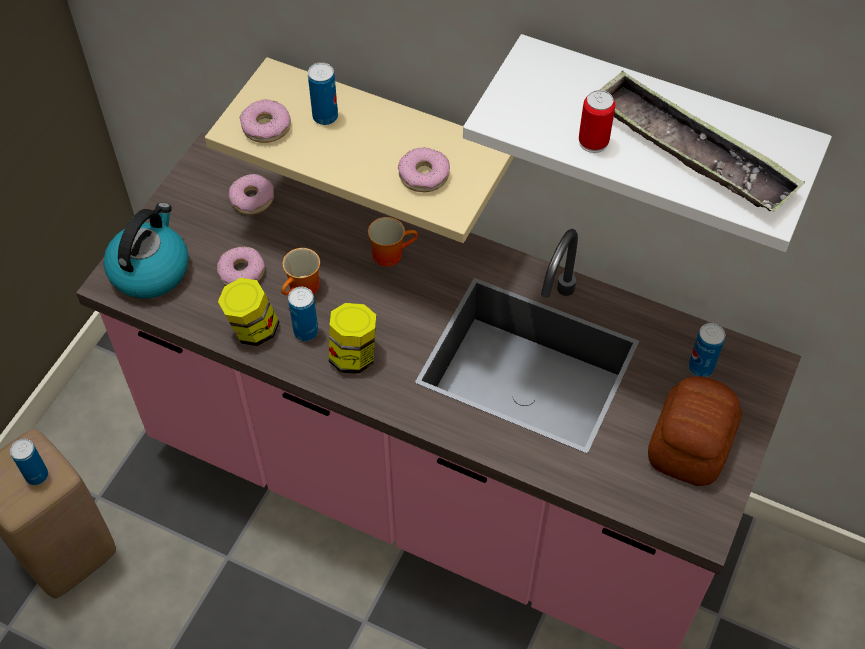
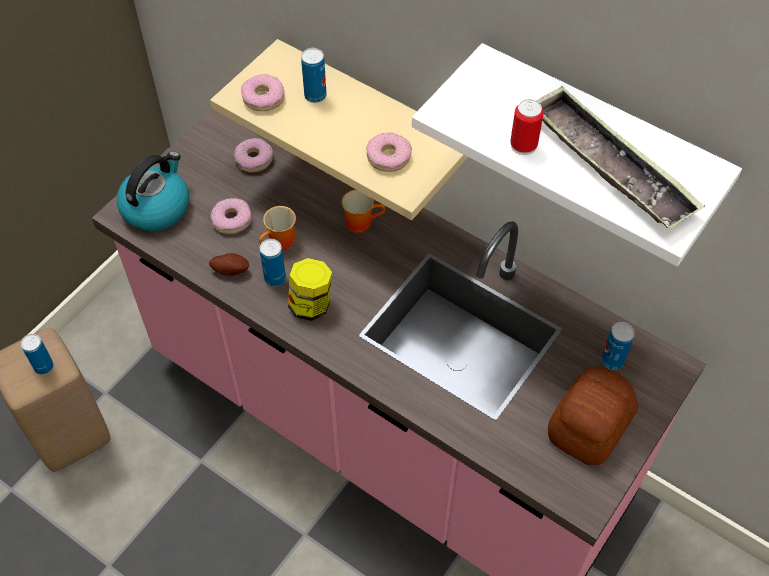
camera: 10 degrees right, 0 degrees up
(252, 329) = (230, 270): jar -> potato

